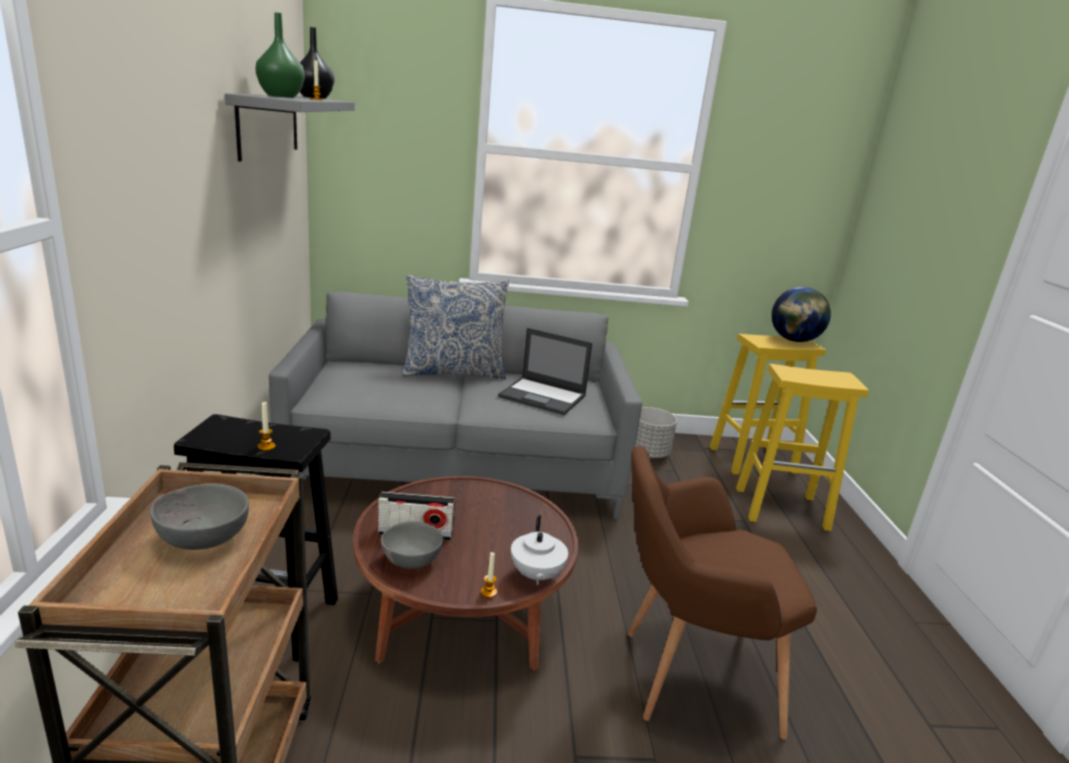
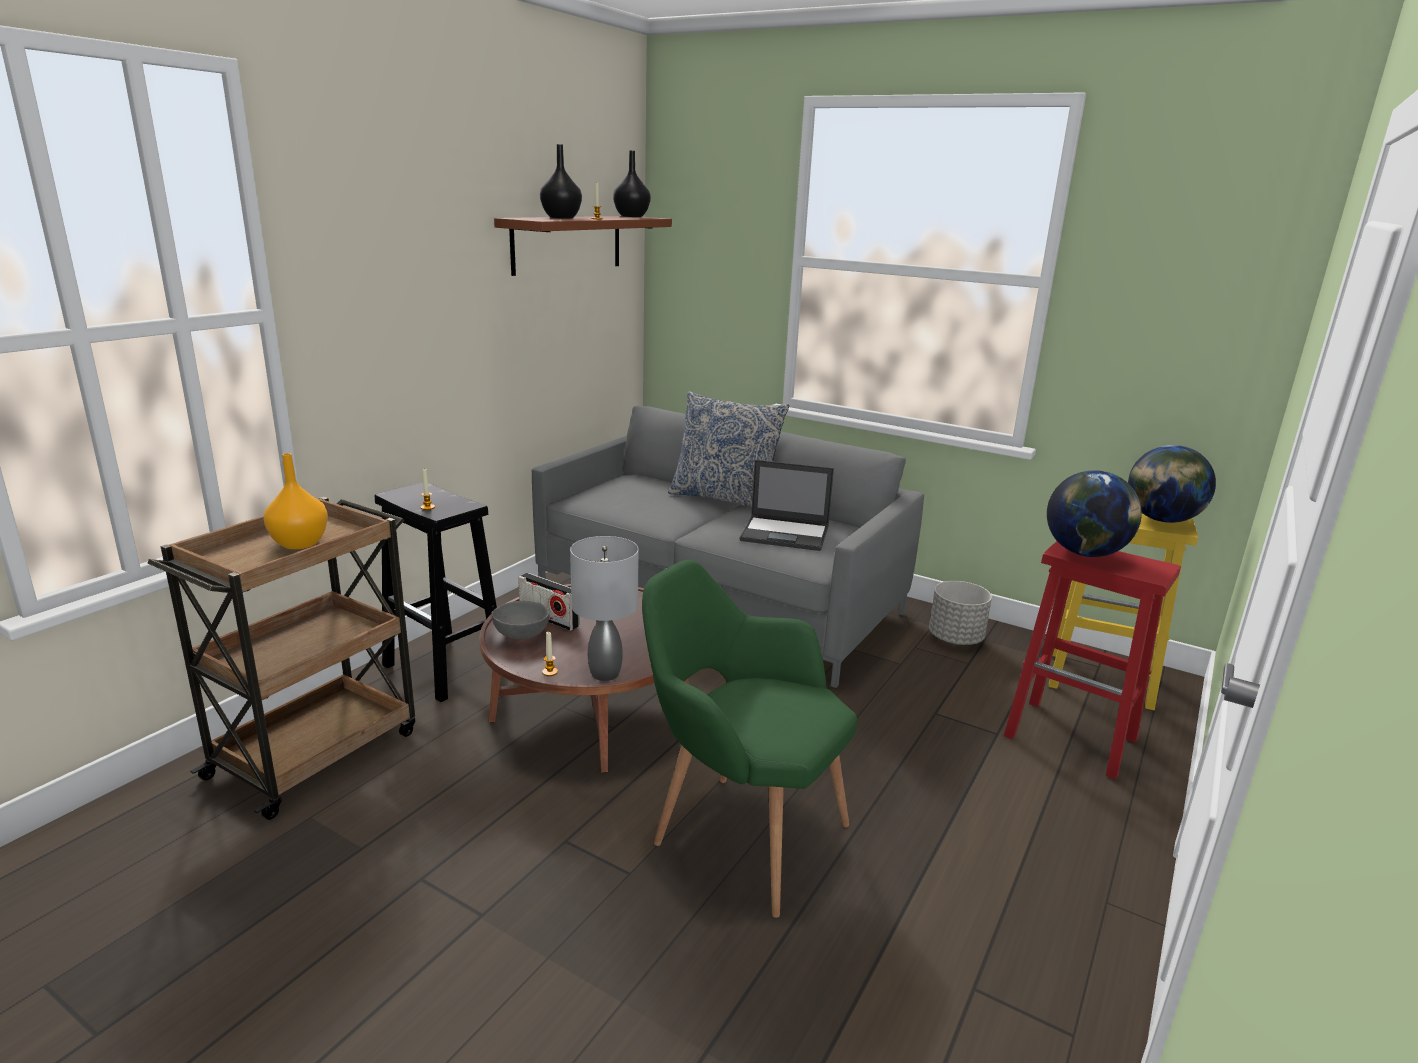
camera: 35 degrees right, 0 degrees up
(202, 538) = (300, 543): grey bowl -> orange vase
(269, 125) = (567, 243): grey shelf -> brown shelf
(280, 96) = (561, 217): green vase -> black vase
(536, 575) = (604, 673): white teapot -> grey table lamp
(543, 396) = (786, 534): laptop -> laptop turned 45 degrees counterclockwise
(686, 676) = (738, 832): brown armchair -> green armchair
(783, 508) = (1073, 738): yellow stool -> red stool
(800, 374) = (1085, 553): none -> globe

